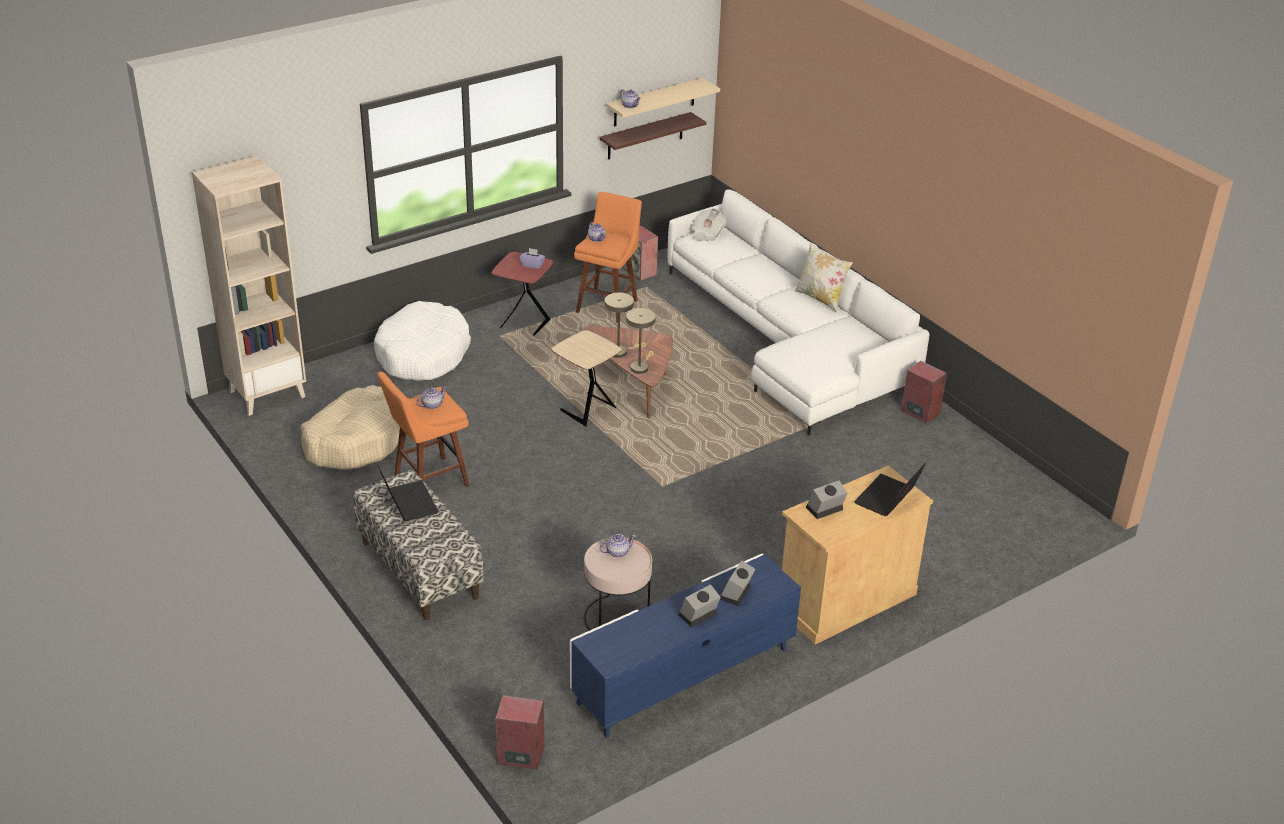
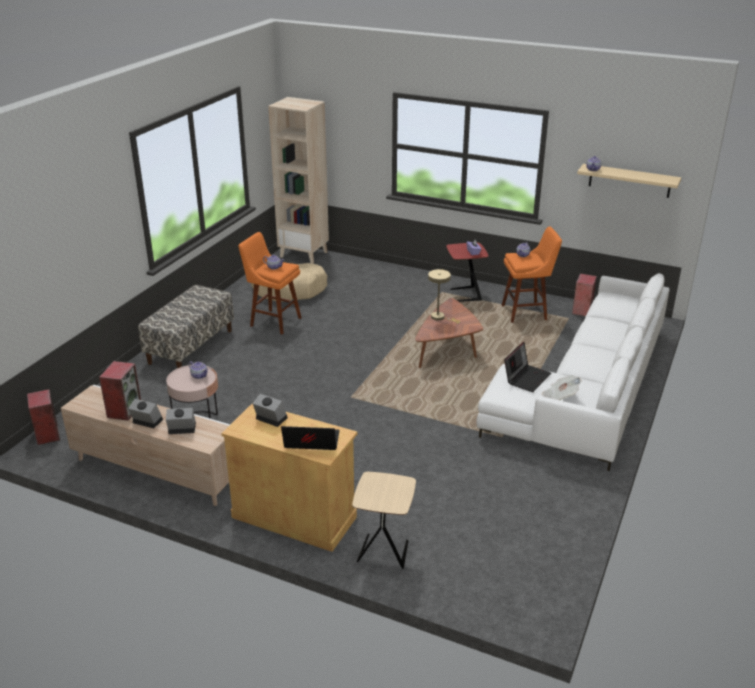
camera: 60 degrees right, 5 degrees down
(407, 502) = (197, 301): laptop -> laptop (526, 377)
(423, 355) = (392, 278): white dog bed -> none
(586, 409) = (402, 343): beige side table -> beige side table (383, 550)
(640, 367) = (431, 329): beige table lamp -> none
(645, 136) = (617, 206): shelf -> none
(683, 676) = (157, 470): blue tv stand -> beige tv stand
(707, 234) = (620, 297): newspaper -> newspaper (560, 396)
(820, 299) = (608, 364): pillow -> none
(919, 412) = (578, 481): speaker -> speaker (124, 410)

